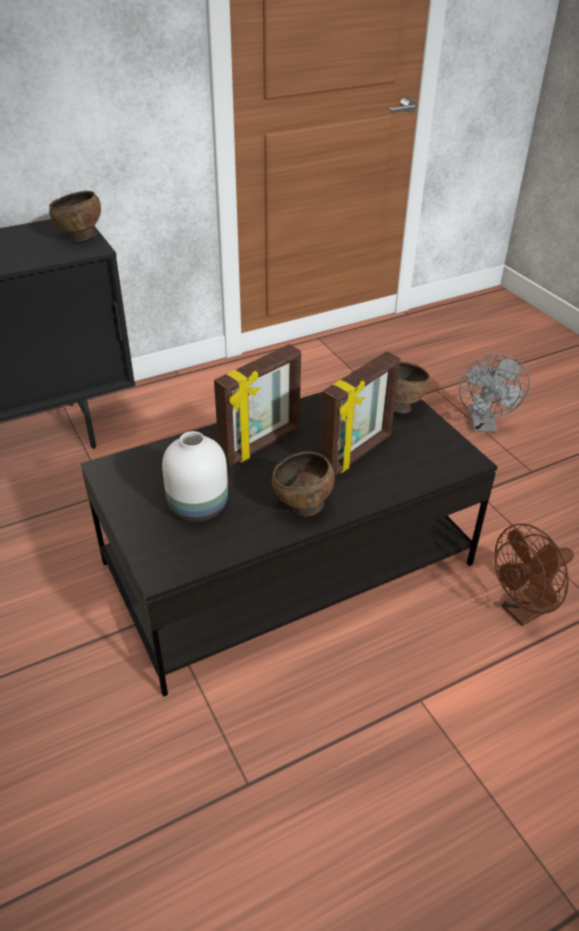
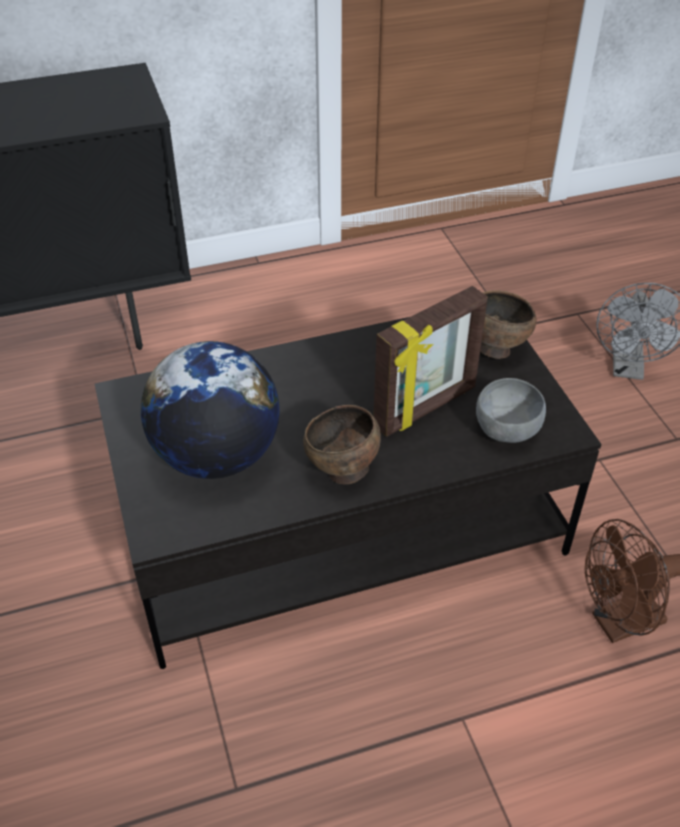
camera: 10 degrees right, 5 degrees up
(80, 239) = (132, 99): brown bowl -> none
(197, 507) = (216, 456): white vase -> globe
(261, 445) = (311, 383): picture frame -> none
(423, 464) = (507, 430): none -> grey bowl

